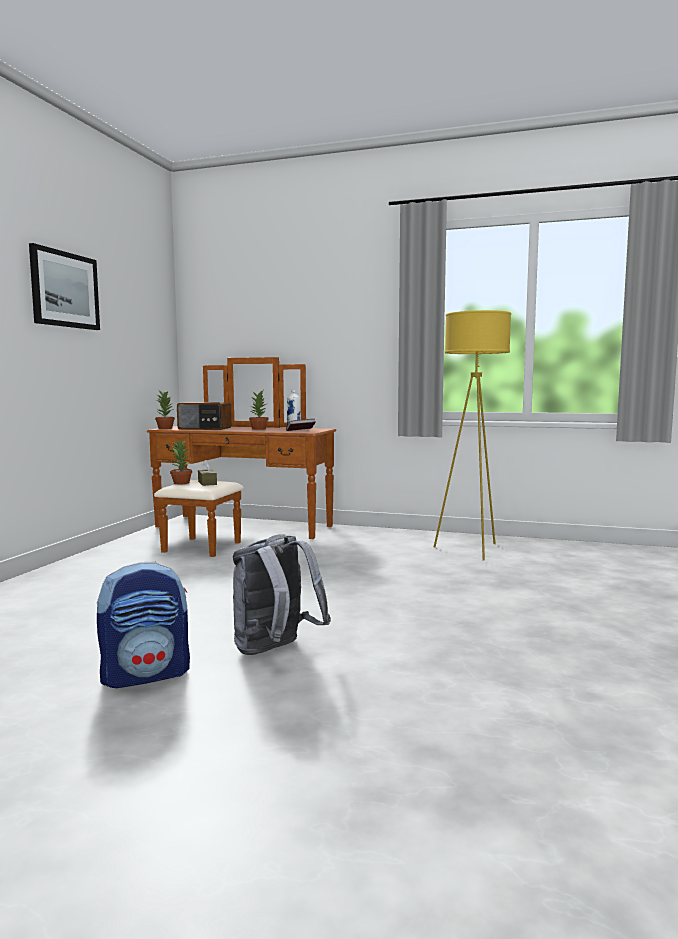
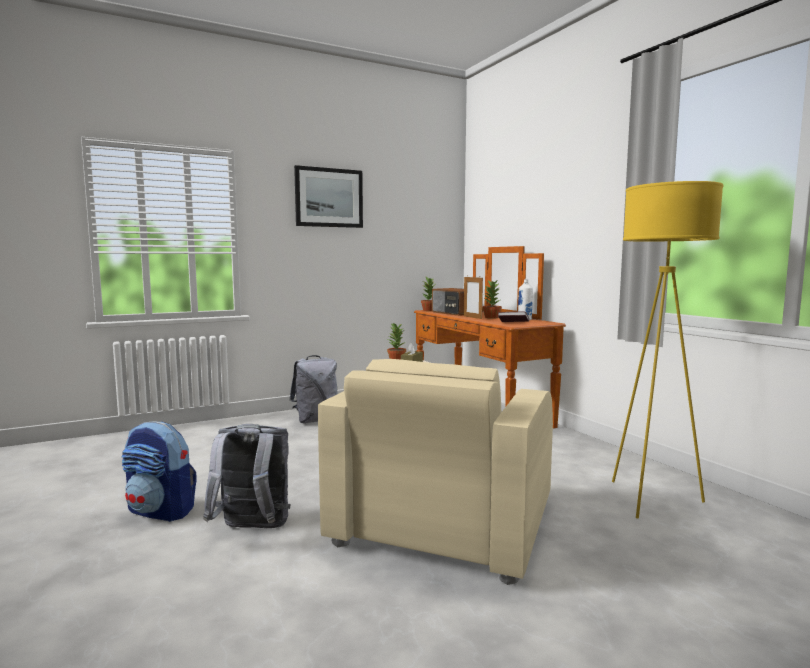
camera: 45 degrees right, 0 degrees up
(101, 568) = (316, 420): none -> grey backpack
(242, 430) = (472, 317): none -> picture frame
(395, 596) = (444, 522): none -> beige armchair

